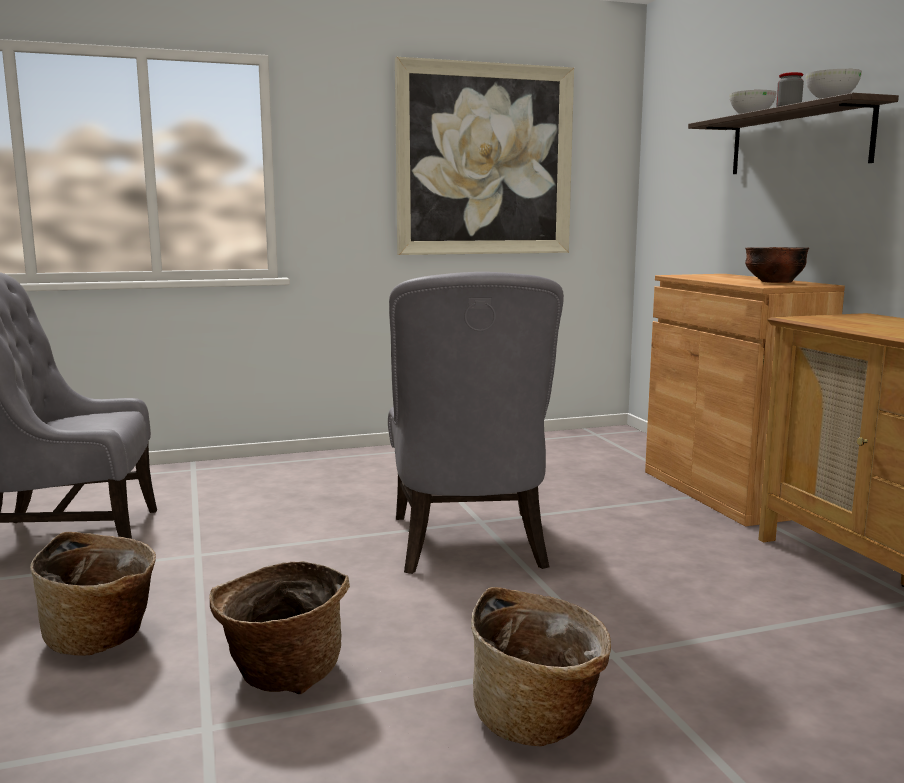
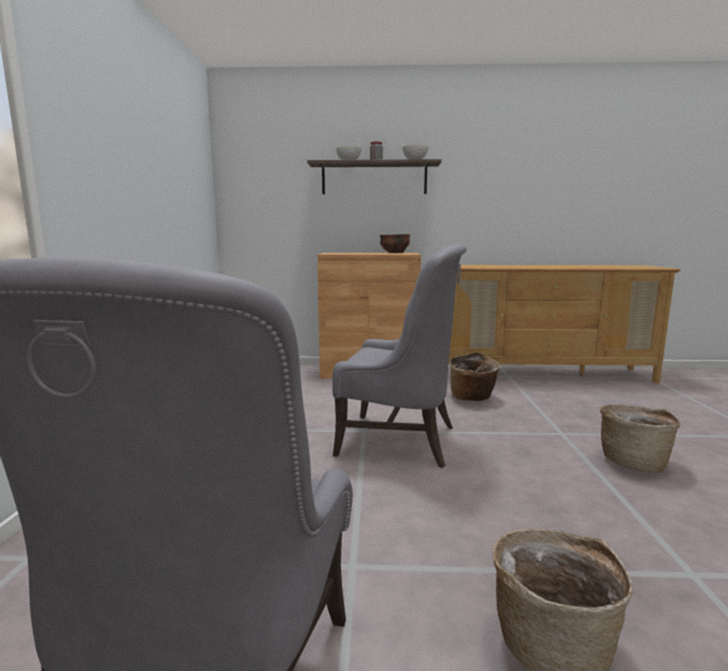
camera: 70 degrees left, 0 degrees up
(282, 675) = (605, 534): basket -> basket (472, 398)
(484, 160) = (161, 163): picture -> none

